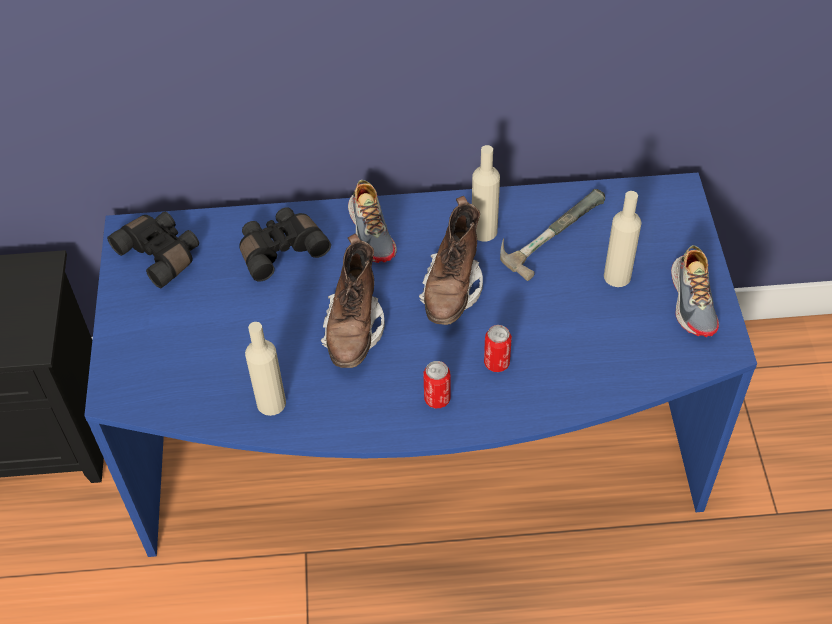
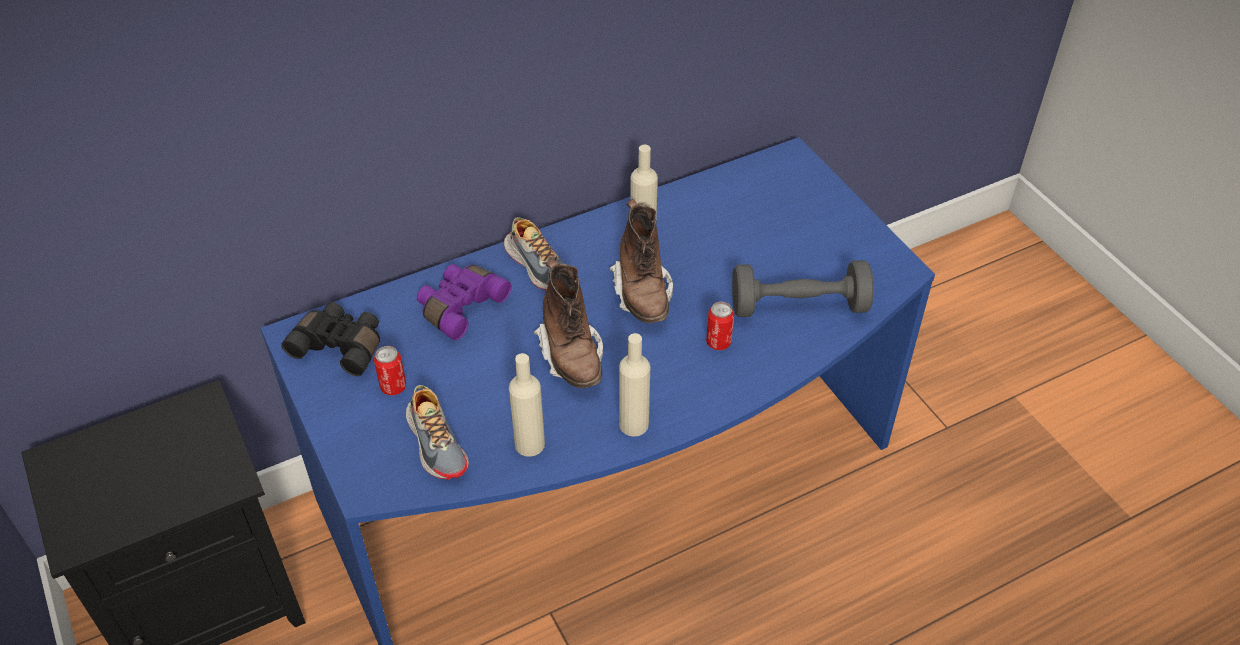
camera: 25 degrees left, 5 degrees down
(281, 249) = (460, 306): black binoculars -> purple binoculars
(437, 399) = (683, 389): can -> can (393, 387)
(549, 230) = (699, 218): hammer -> none
(596, 352) = (798, 306): none -> grey dumbbell
(617, 276) = (780, 239): beige bottle -> beige bottle (633, 424)
(693, 301) = (855, 240): shoe -> shoe (437, 443)

